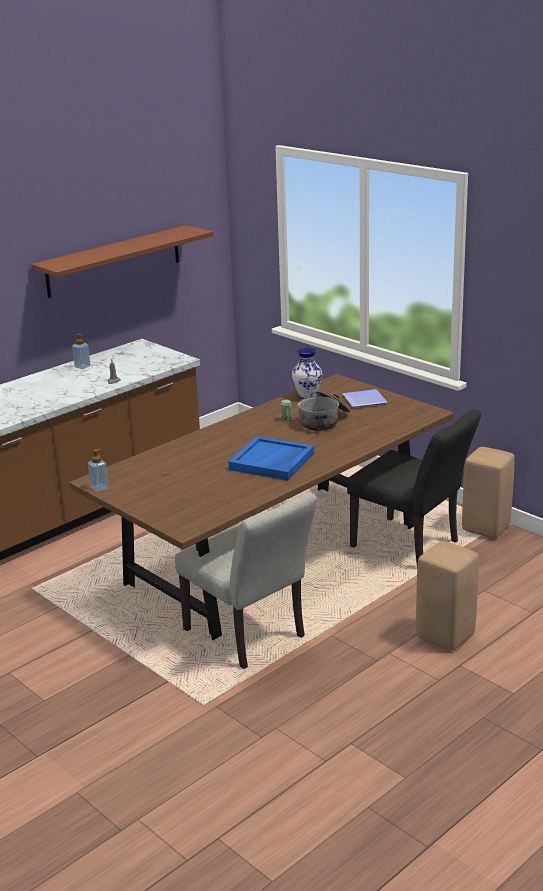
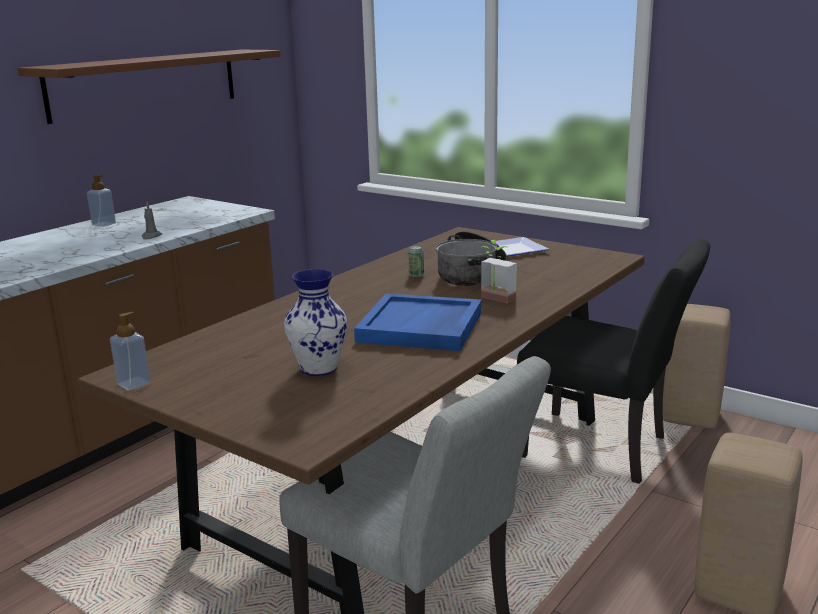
camera: 10 degrees left, 5 degrees down
(307, 395) = (431, 249): vase -> vase (317, 368)
(327, 444) = (494, 300): none -> potted plant

